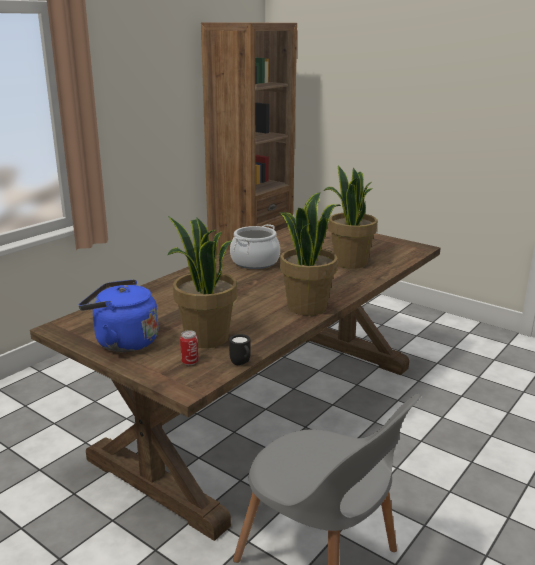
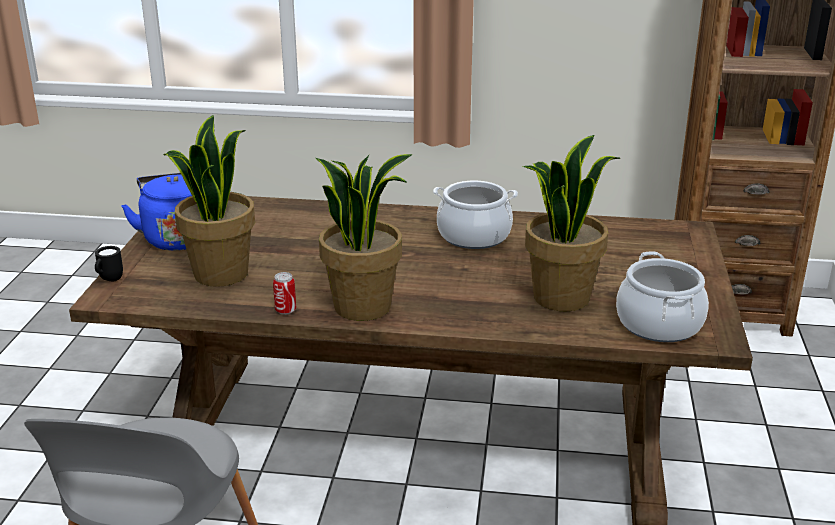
camera: 60 degrees right, 5 degrees up
(190, 362) = (159, 282): can -> can (285, 310)
(241, 364) = (174, 309): black mug -> black mug (109, 280)
(396, 253) = (659, 324): none -> cooking pot

